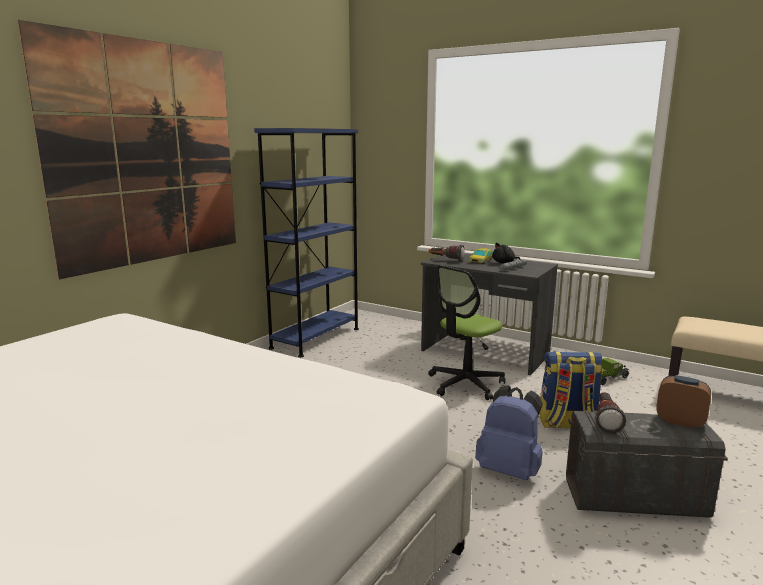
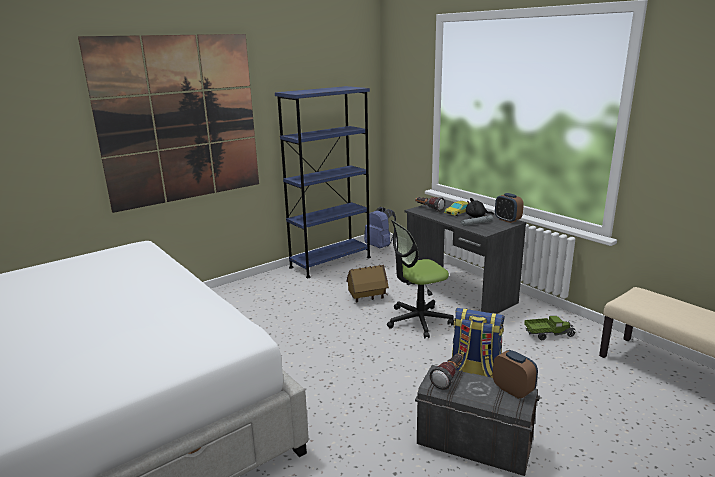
camera: 20 degrees right, 5 degrees up
(389, 369) = (367, 298): none -> toy house
(510, 470) = (392, 401): blue backpack -> blue backpack (380, 246)
(538, 263) = (507, 220): none -> alarm clock

